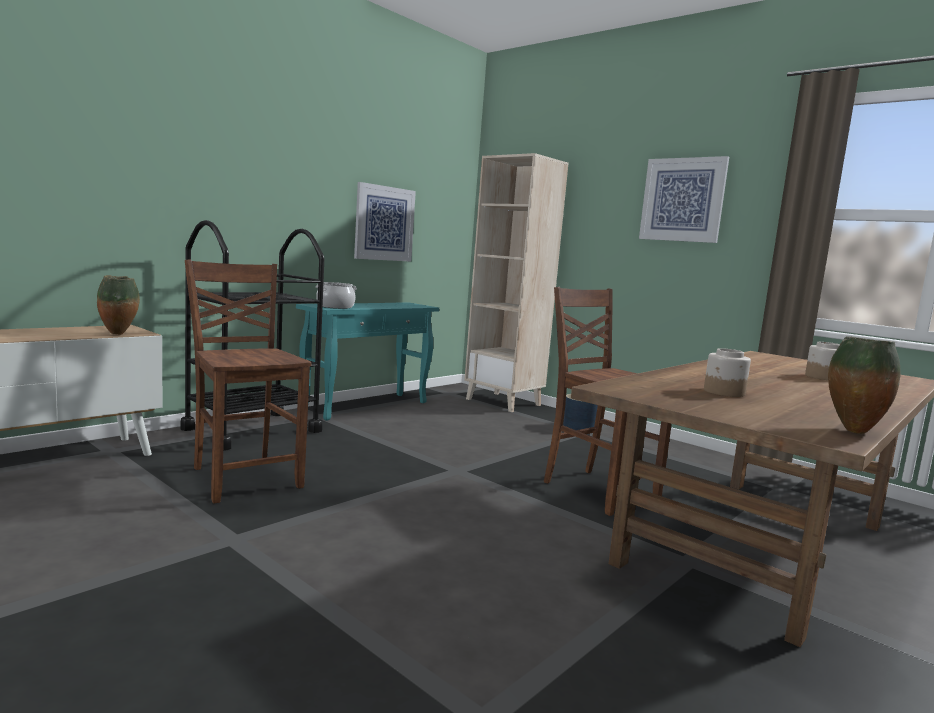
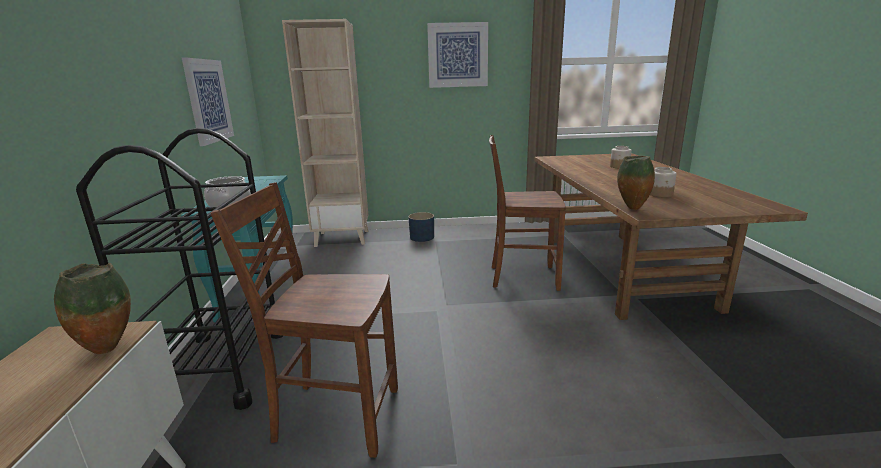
camera: 45 degrees left, 10 degrees up
(851, 431) = (754, 199): vase -> vase (631, 208)

